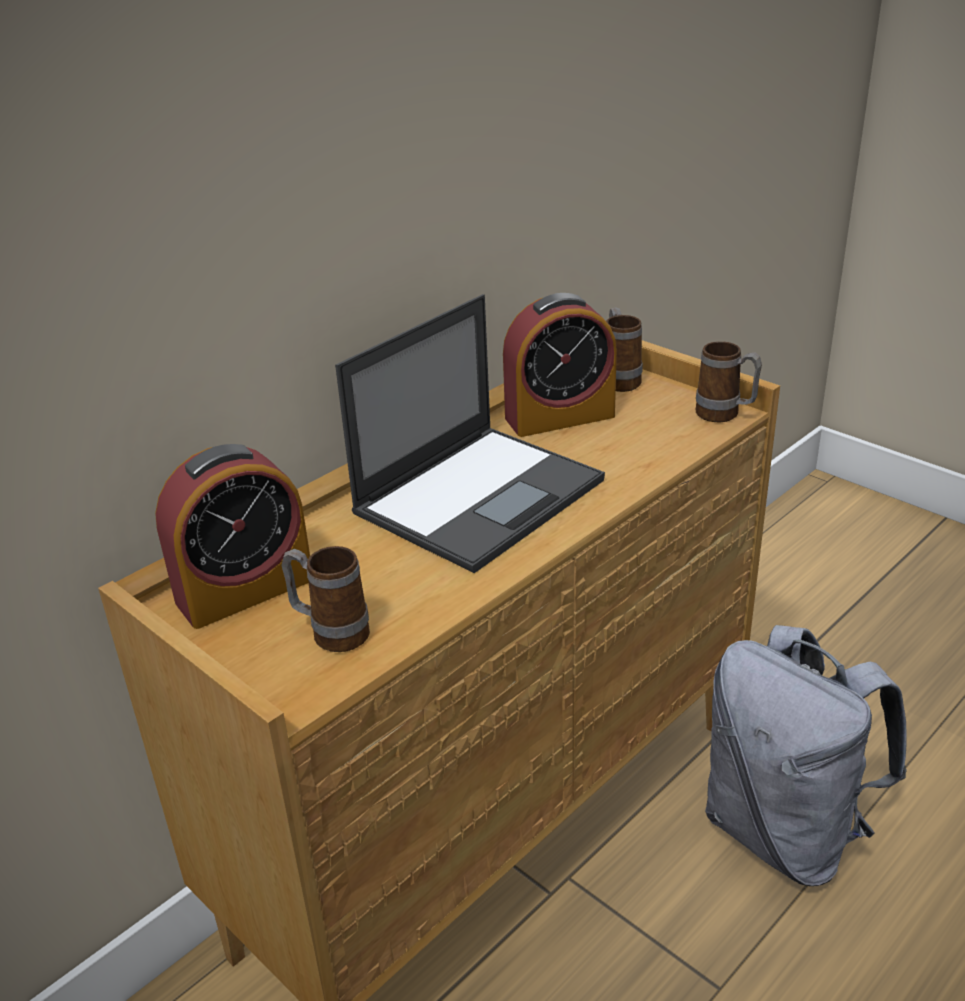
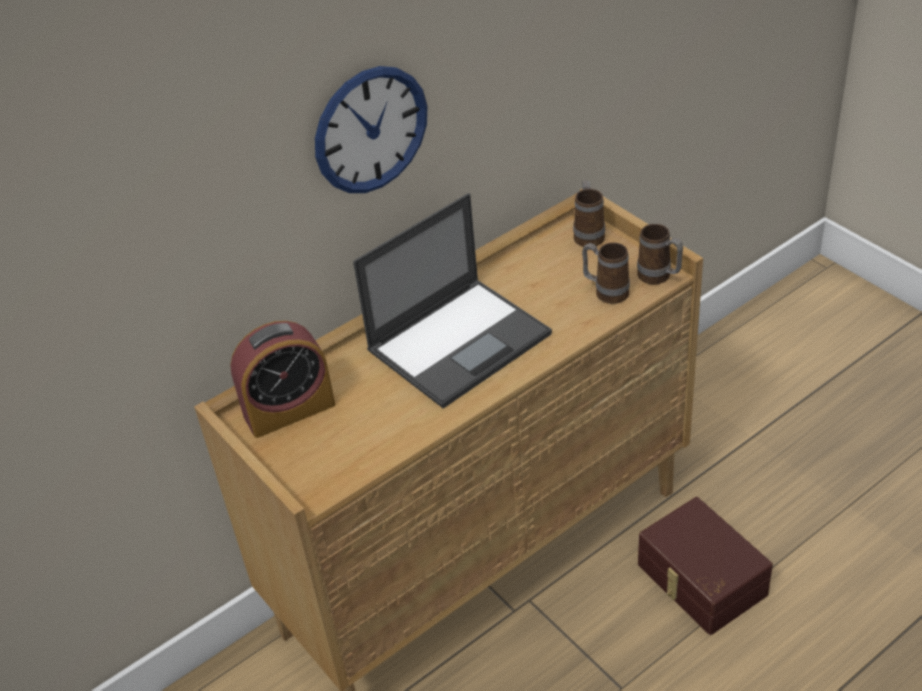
camera: 10 degrees right, 10 degrees up
(331, 633) = (342, 448): mug -> mug (605, 292)
(354, 187) = (371, 130): none -> wall clock
(559, 417) = (533, 270): alarm clock -> none
(785, 832) = (699, 581): grey backpack -> brown storage box

